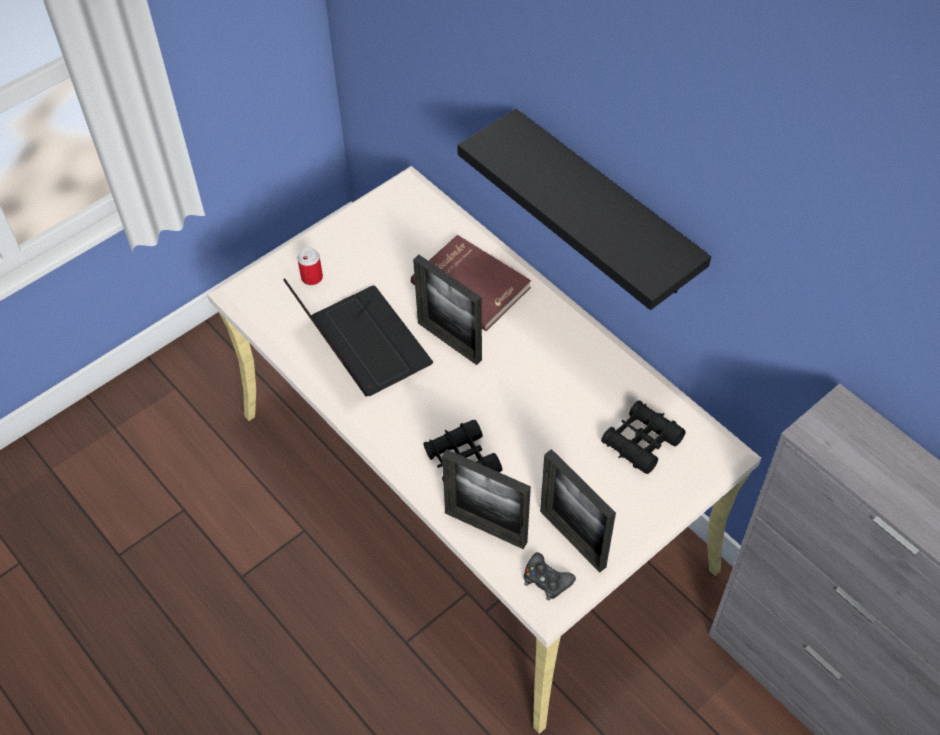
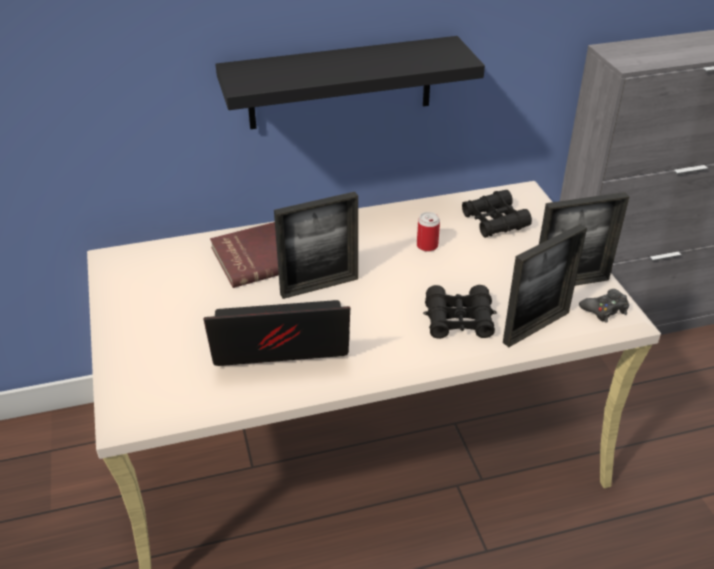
camera: 65 degrees left, 15 degrees down
(312, 277) = (162, 352): can -> can (427, 246)

